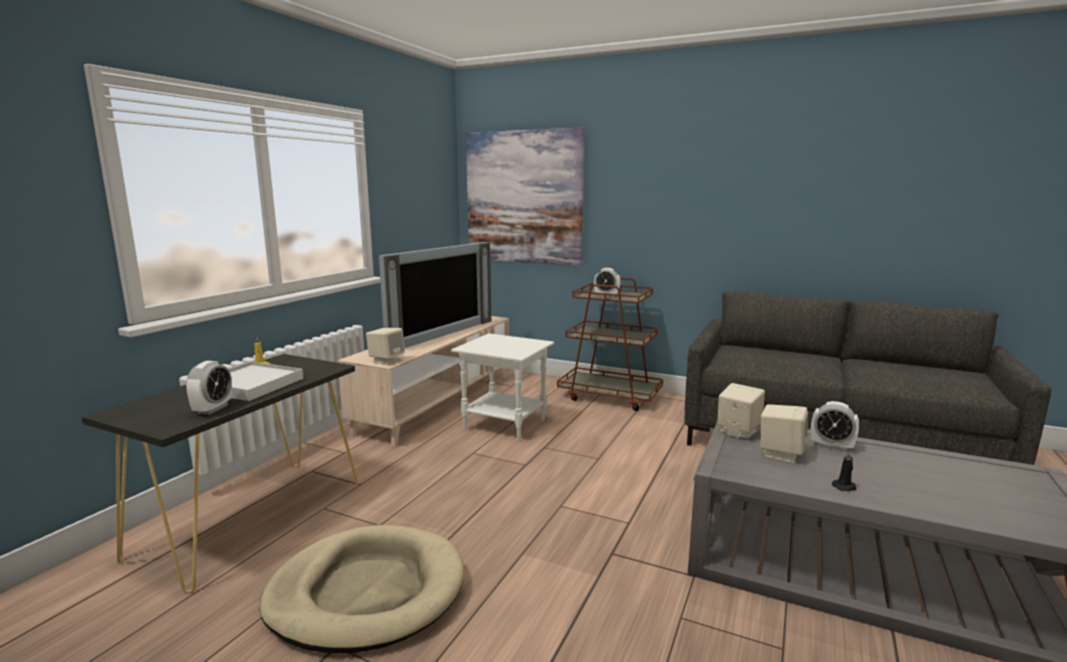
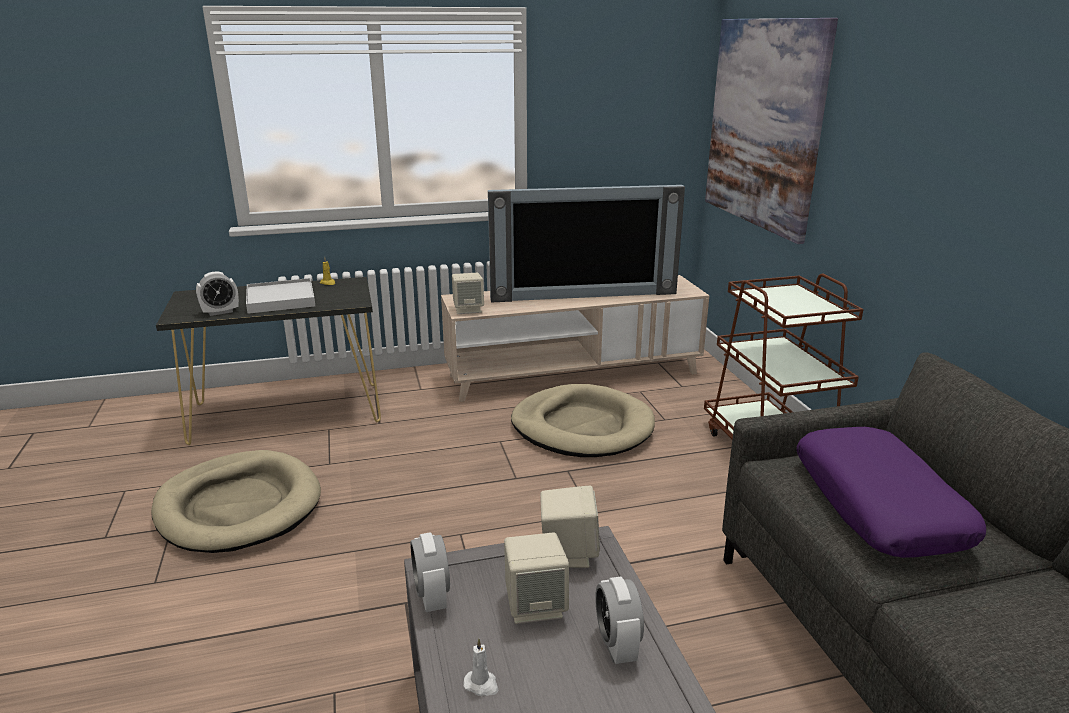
camera: 50 degrees right, 10 degrees up
(503, 424) = (582, 427): white side table -> beige dog bed
(606, 295) = (776, 302): alarm clock -> alarm clock (432, 597)
(780, 360) = (879, 505): none -> purple pillow
(844, 487) = (482, 685): black candle -> white candle

